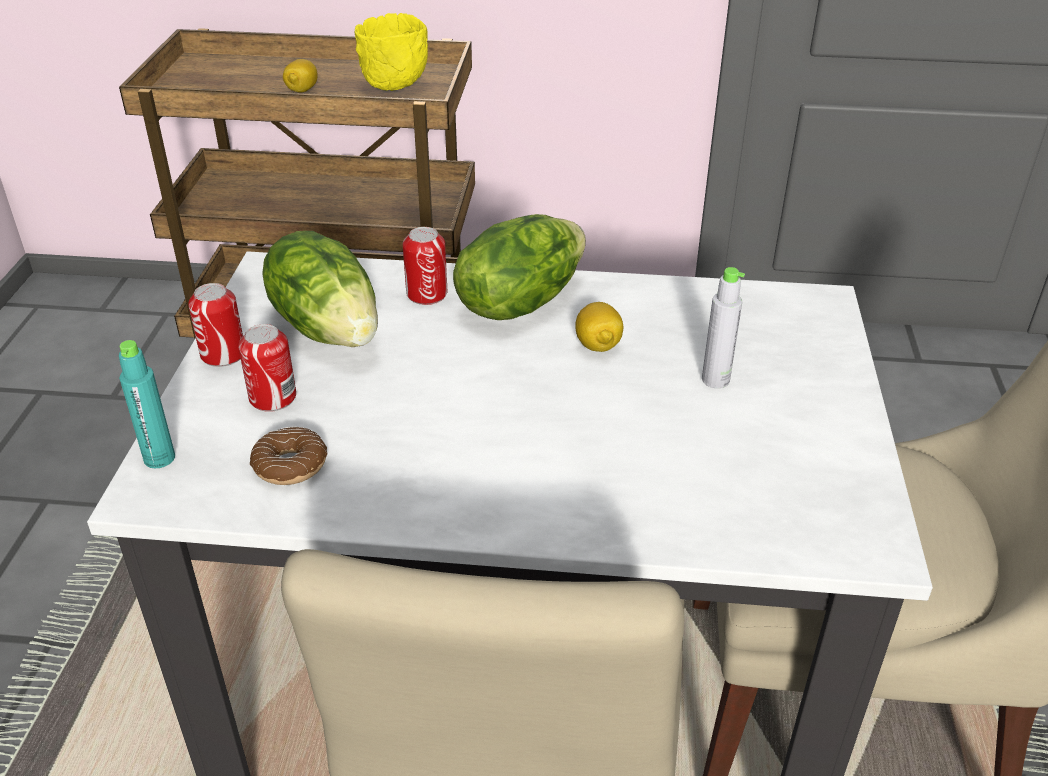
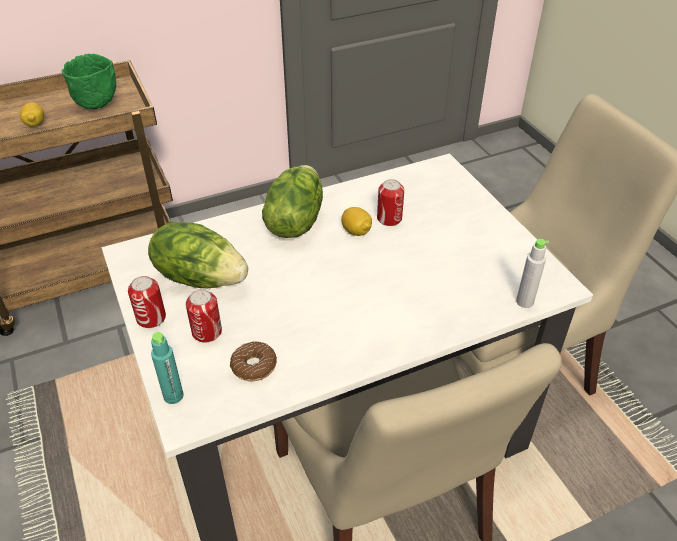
camera: 30 degrees left, 5 degrees up
(396, 86) = (98, 103): yellow bowl -> green bowl
(427, 294) = (239, 235): can -> can (389, 218)
(715, 380) = (428, 229): grey bottle -> grey bottle (524, 302)

